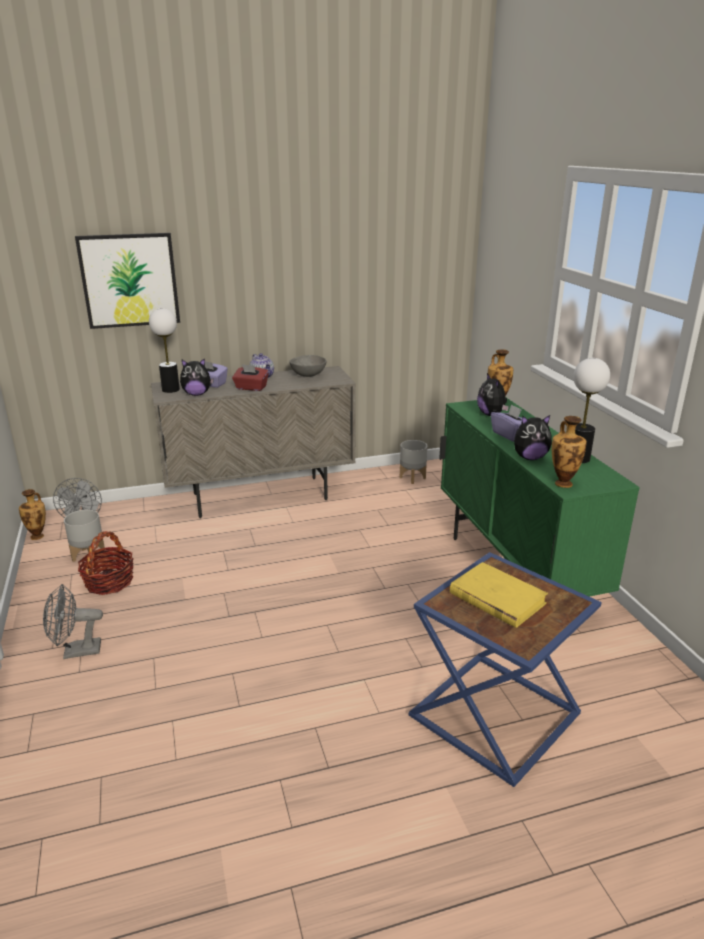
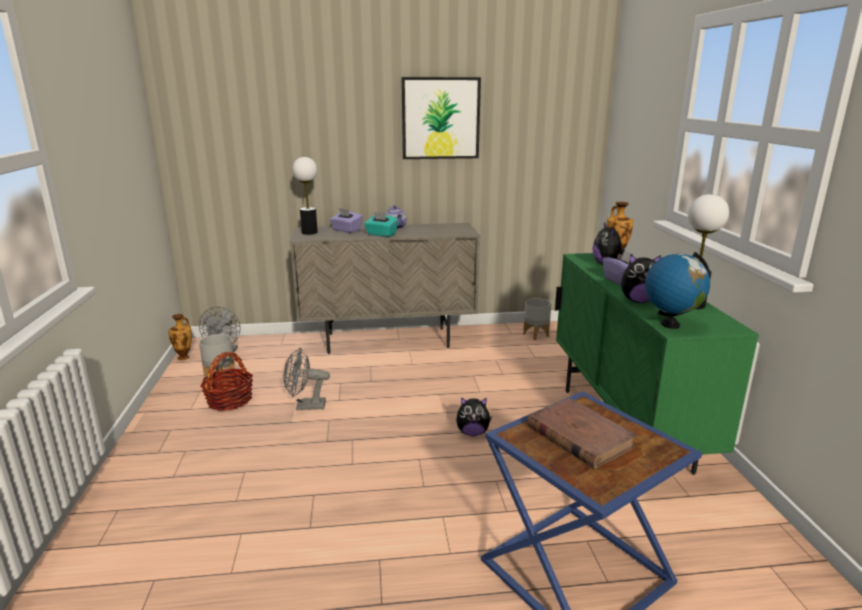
camera: 10 degrees right, 5 degrees down
(76, 652) = (177, 458): grey fan -> grey fan (305, 406)
(129, 280) = (281, 133): picture -> picture (440, 118)
(197, 394) = (330, 237): plush toy -> plush toy (472, 433)
(251, 388) = (381, 234): red tissue box -> turquoise tissue box
(308, 375) = (437, 228): grey bowl -> none
(496, 598) = (579, 436): yellow book -> brown book
(563, 483) = (670, 324): vase -> globe

